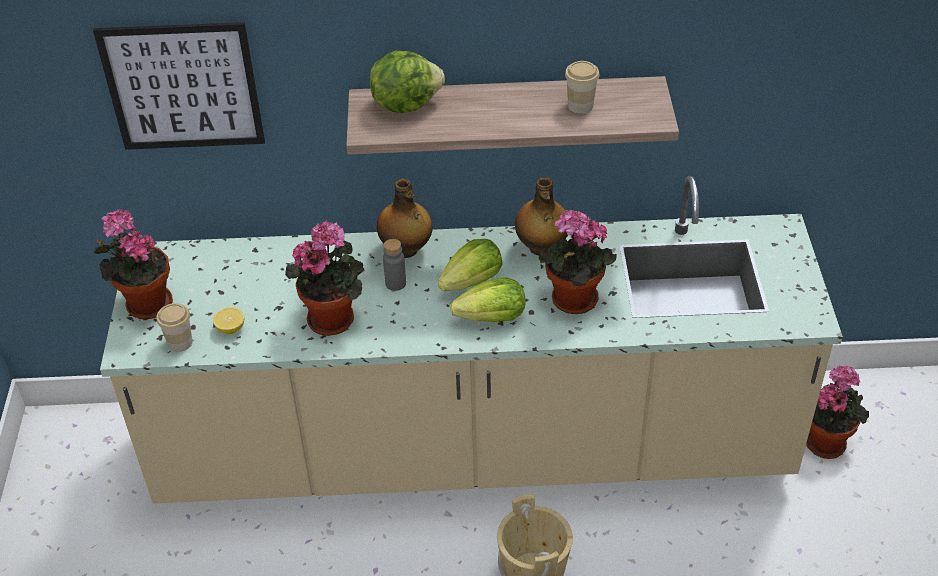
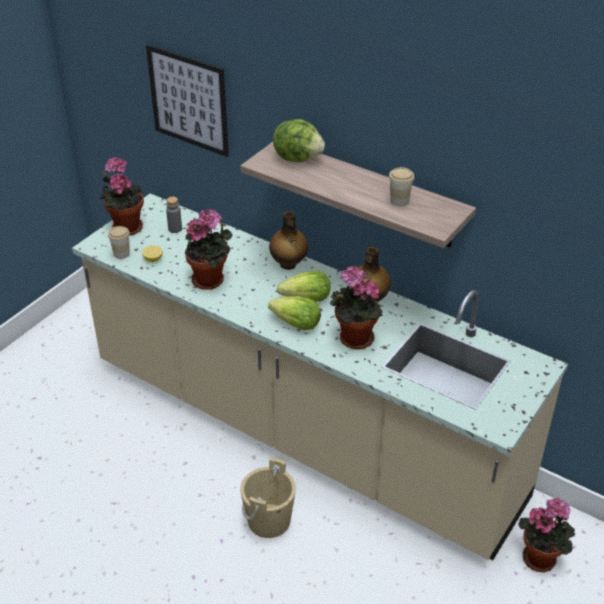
camera: 35 degrees right, 5 degrees down
(395, 283) = (263, 279): grey bottle -> grey bottle (175, 229)

